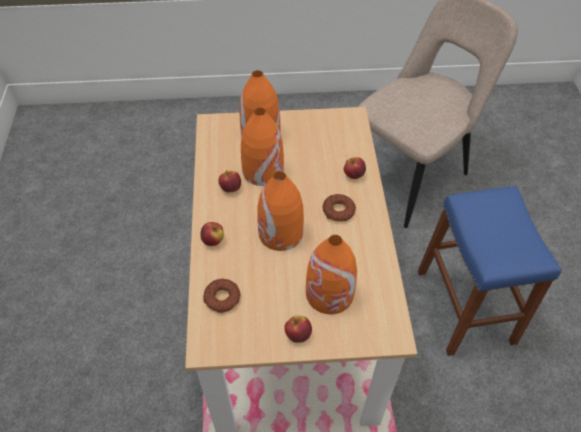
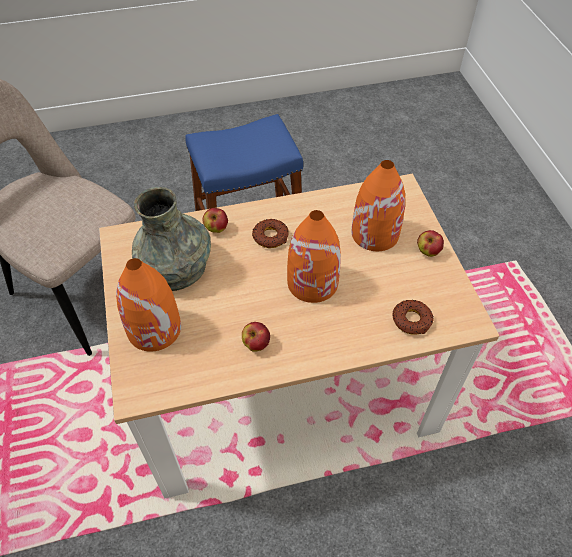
camera: 100 degrees left, 0 degrees up
(213, 240) = (340, 345): apple -> none
(262, 170) = (221, 315): orange vase -> none
(317, 147) = (176, 266): none -> grey vase

